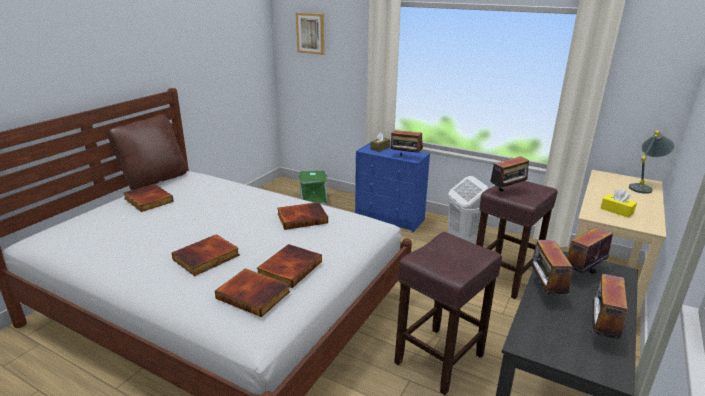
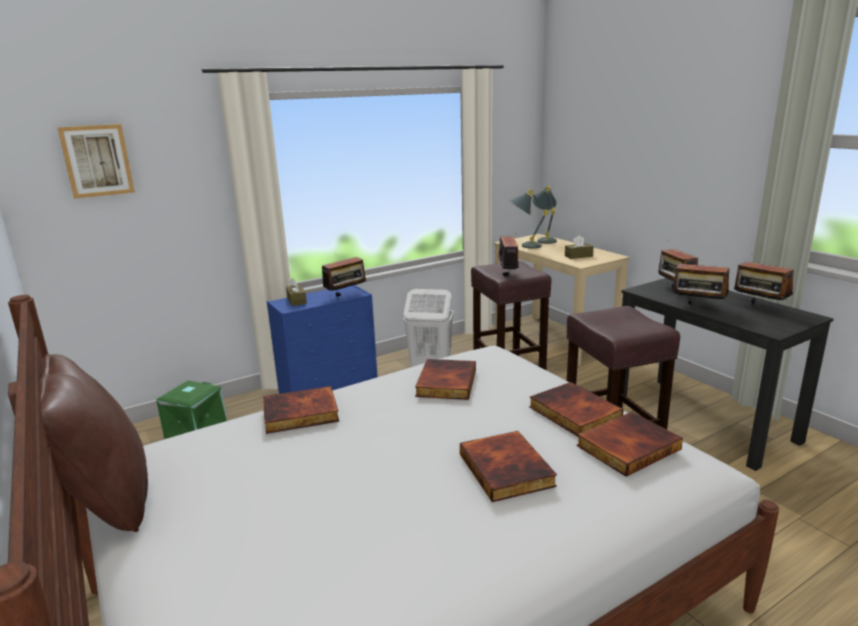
camera: 60 degrees left, 5 degrees down
(147, 200) = (211, 512): book -> book (300, 414)
(603, 183) = (524, 246): none -> grey table lamp
(616, 211) = (578, 256): yellow tissue box -> brown tissue box

